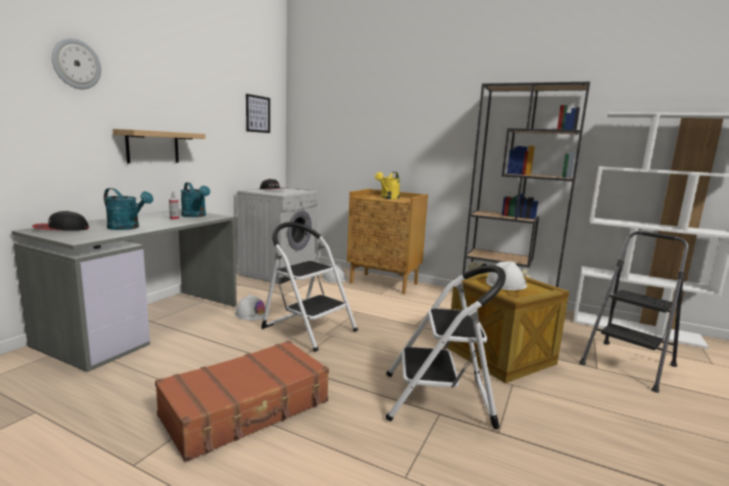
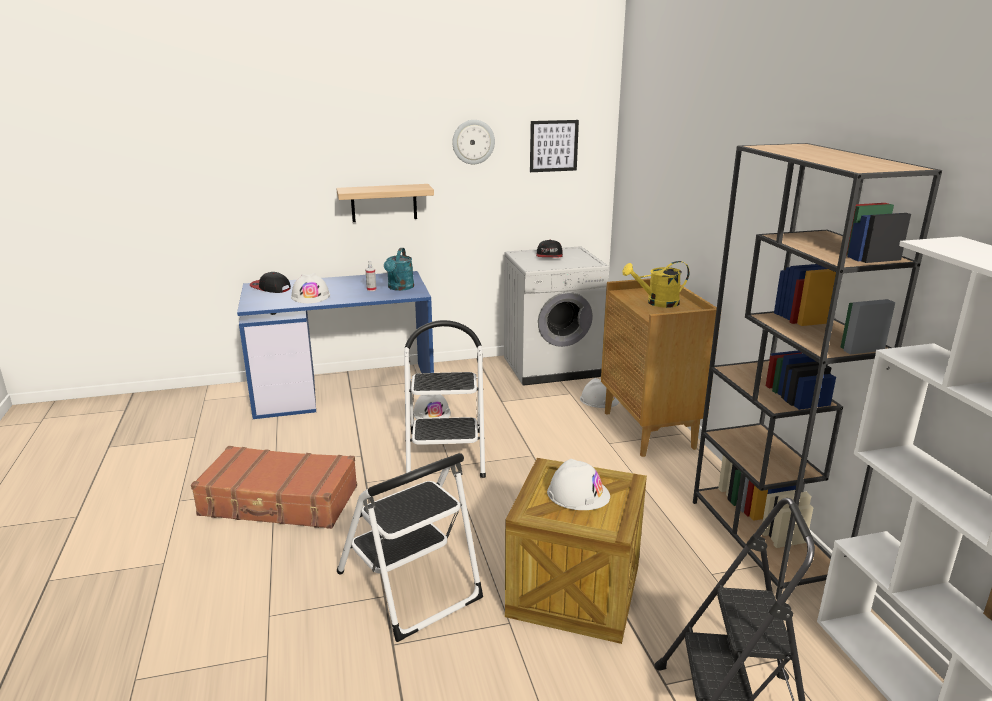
camera: 50 degrees right, 10 degrees up
(76, 64) = (299, 129): wall clock -> wall clock (473, 142)
(127, 228) = (311, 296): turquoise watering can -> white hard hat
(146, 323) = (344, 389): grey desk -> blue desk

